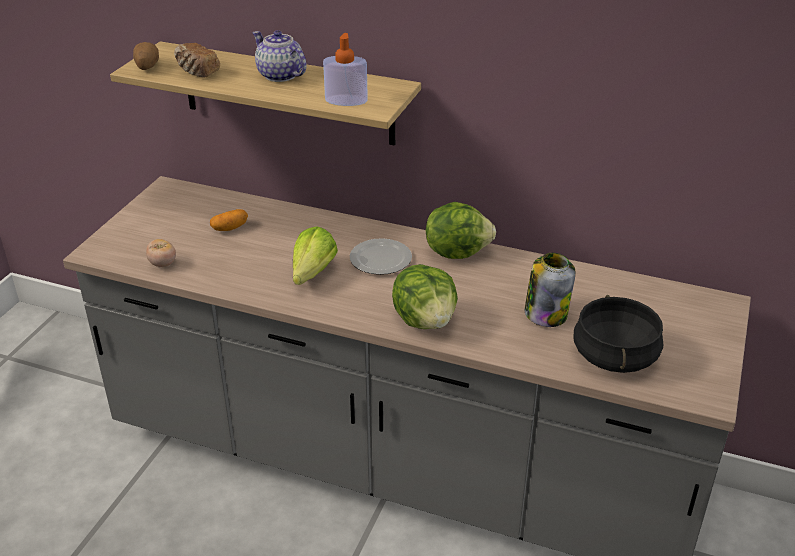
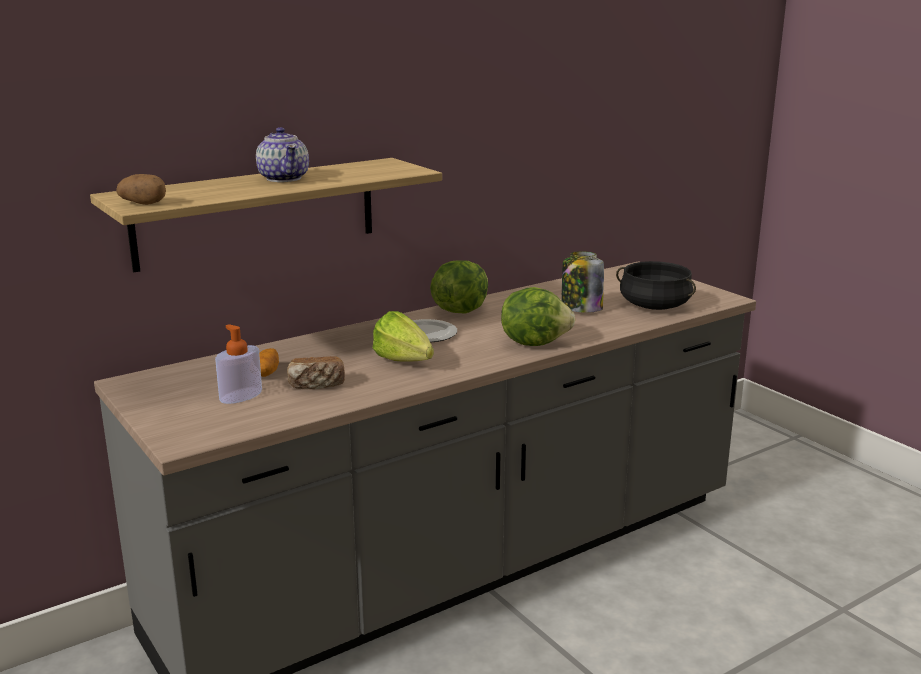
camera: 55 degrees left, 15 degrees down
(163, 264) = (271, 415): tomato -> none
(197, 71) = (204, 194): bread -> bread (316, 385)
(280, 75) = (284, 178): teapot -> teapot turned 105 degrees counterclockwise
(346, 100) = (380, 173): soap dispenser -> soap dispenser (241, 396)

